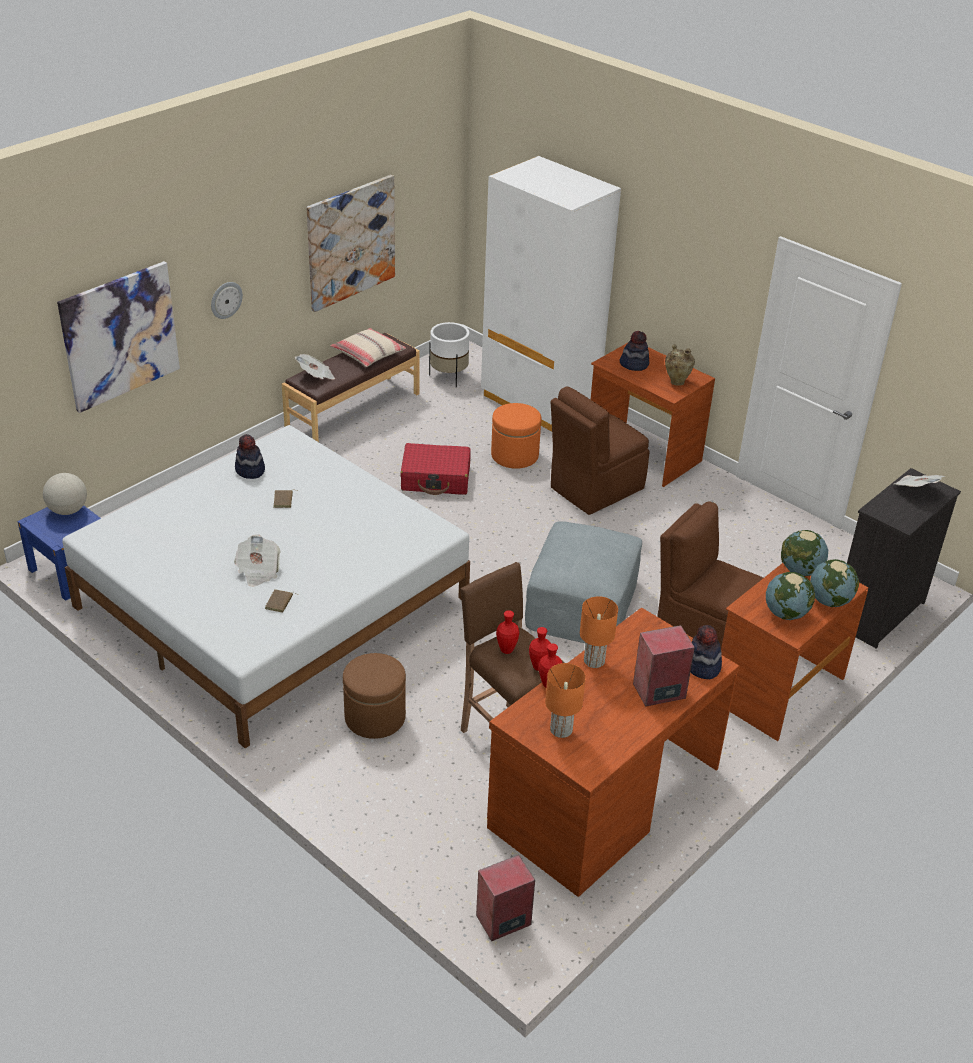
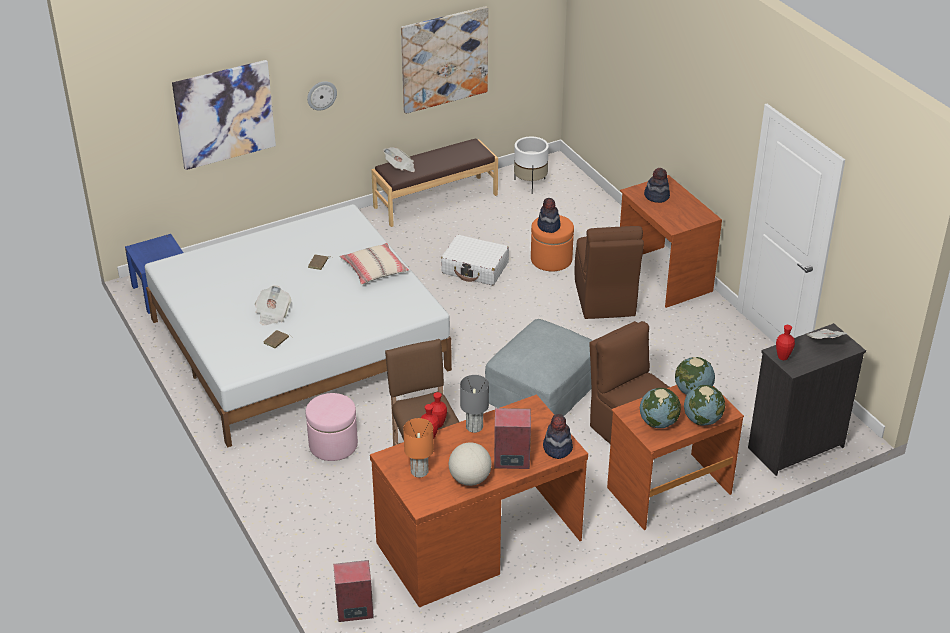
camera: 20 degrees right, 0 degrees up
(68, 510) = (163, 244): globe -> globe (469, 479)
(250, 470) = (304, 236): hat -> hat (548, 226)
(368, 354) = (451, 155): beige pillow -> beige pillow (374, 270)
(375, 717) = (333, 445): brown ottoman -> pink ottoman
(436, 478) = (475, 268): red suitcase -> white suitcase
(506, 650) = (420, 407): red vase -> red vase (782, 357)
(539, 401) = (597, 217): white wardrobe -> none
(593, 661) = (474, 427): orange table lamp -> grey table lamp
(594, 489) = (604, 299): brown chair -> brown chair turned 75 degrees counterclockwise
(677, 381) = (685, 217): beige vase -> none

